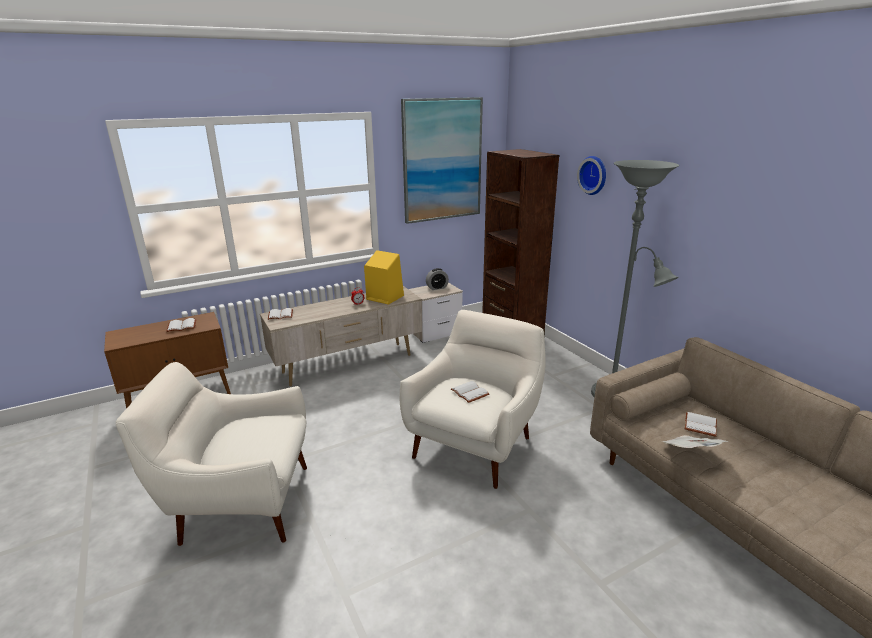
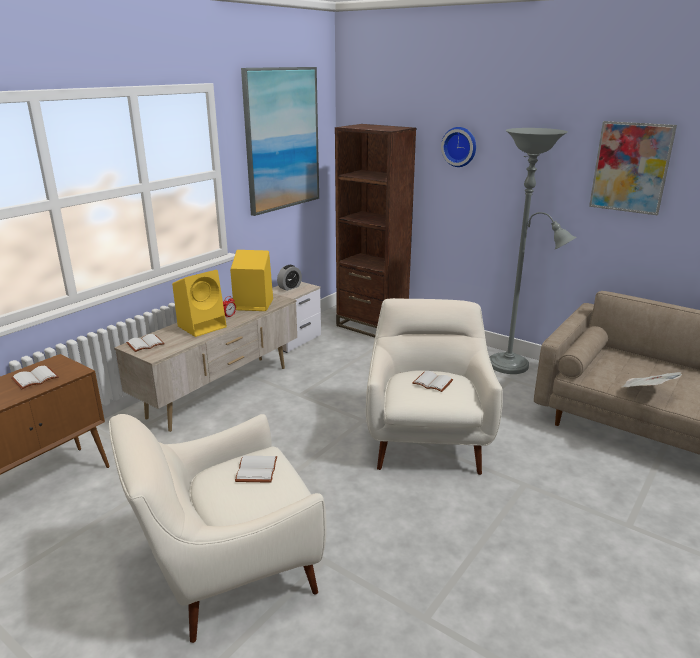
camera: 25 degrees left, 0 degrees up
(331, 308) = (203, 326): none -> yellow speaker
(699, 424) = (632, 367): white book -> white book (255, 469)
(745, 209) = (631, 167): none -> picture

